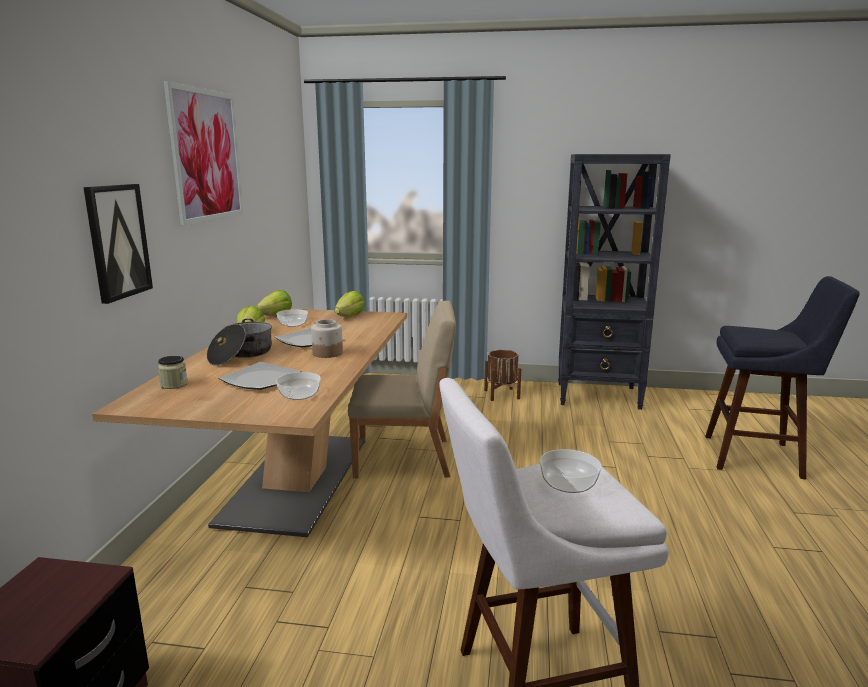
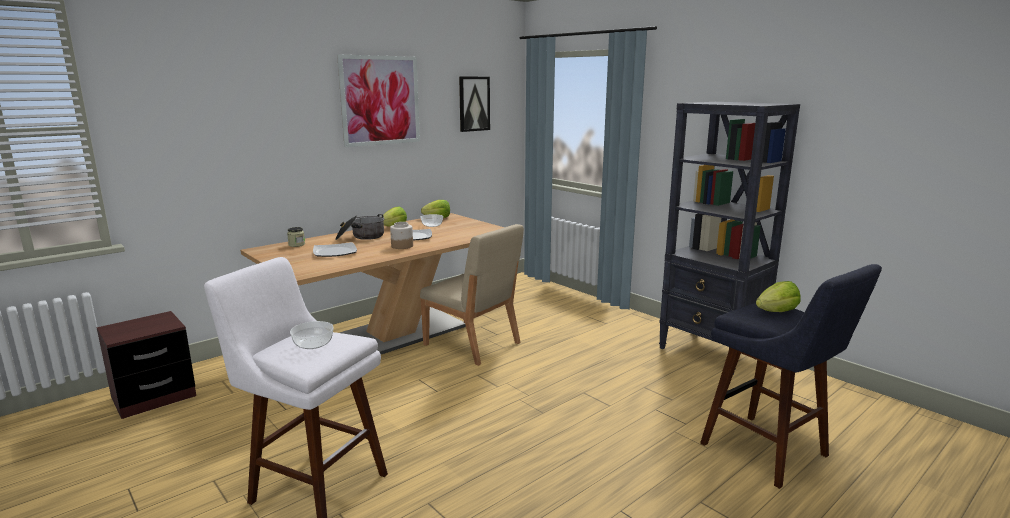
camera: 40 degrees right, 0 degrees up
(117, 241) = (280, 154): picture -> picture (474, 104)
(298, 395) = (329, 264): bowl -> none
(350, 316) = (477, 227): lettuce -> lettuce (777, 312)
(501, 394) = (624, 325): brown planter -> none

